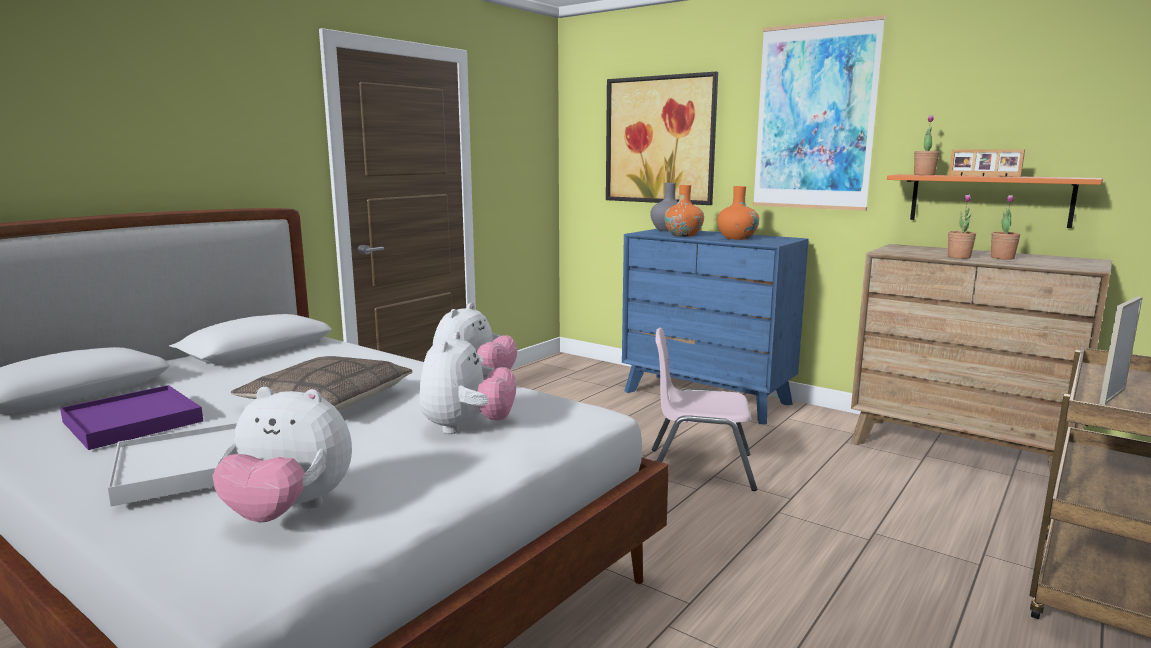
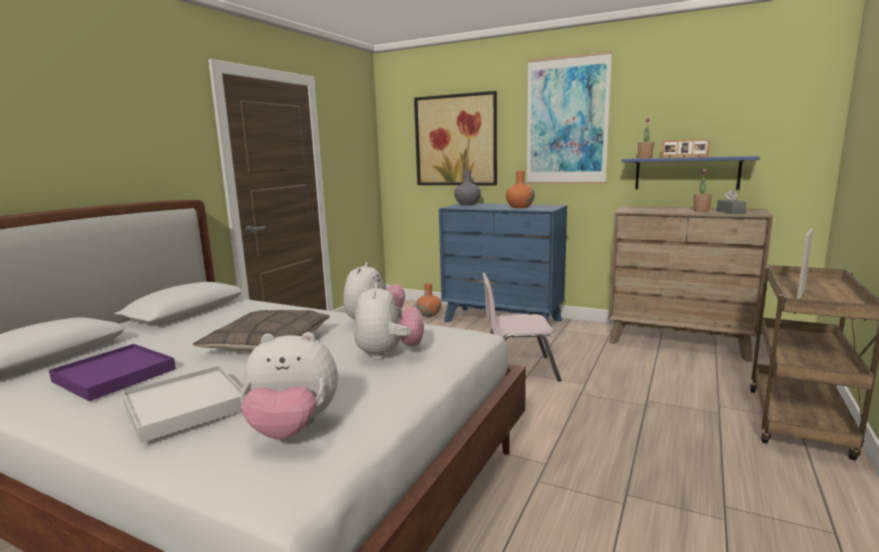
camera: 10 degrees left, 0 degrees up
(683, 235) = (481, 207): orange vase -> orange vase (429, 314)
(959, 257) = (674, 211): potted plant -> none
(989, 199) = (686, 173): orange shelf -> blue shelf
(1047, 262) = (730, 212): none -> grey tissue box

